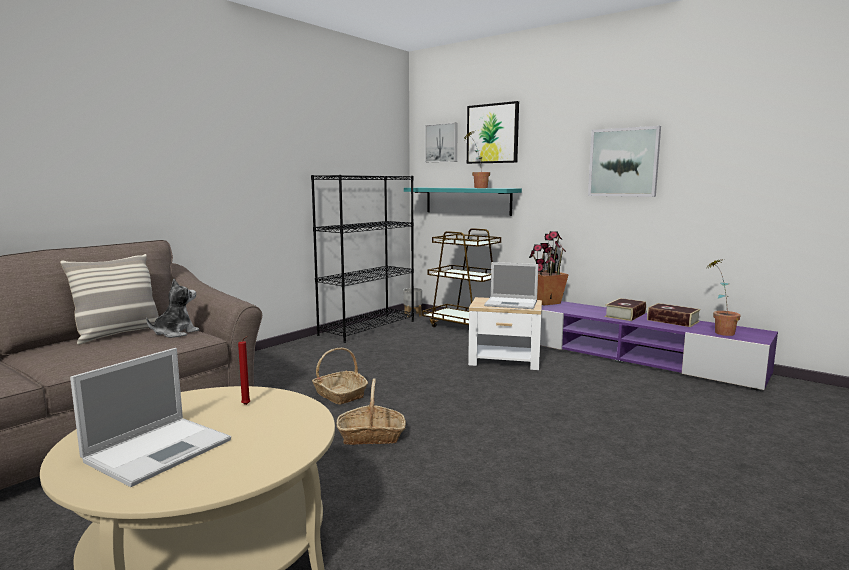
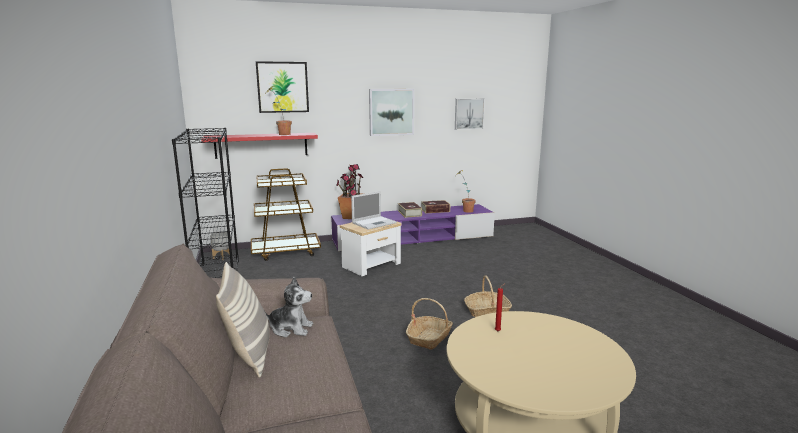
camera: 55 degrees left, 5 degrees up
(160, 449) = (554, 366): laptop -> none
(175, 333) = (290, 328): plush toy -> plush toy turned 120 degrees clockwise
(339, 394) = (346, 330): basket -> basket (487, 311)
(442, 143) = (226, 93): picture -> picture (468, 113)
(467, 200) = (261, 145): turquoise shelf -> red shelf

